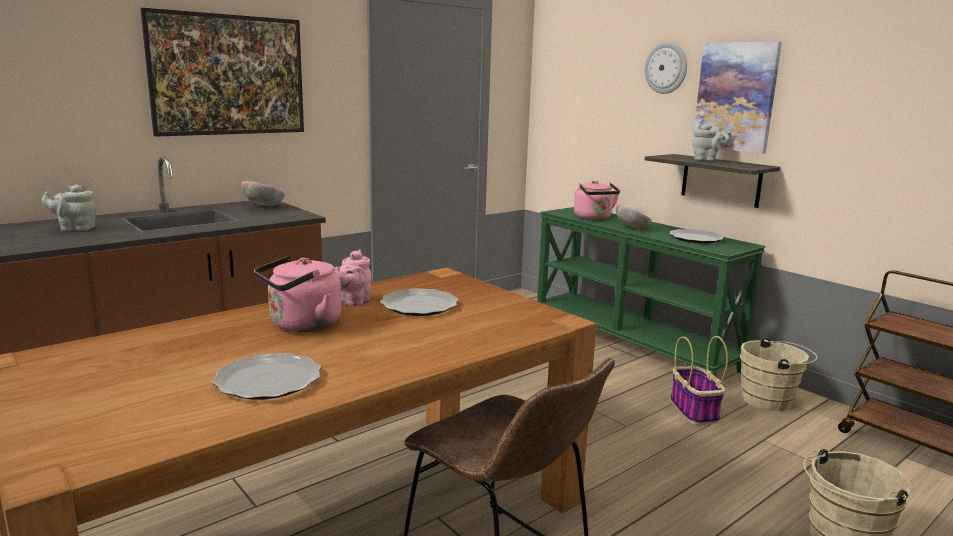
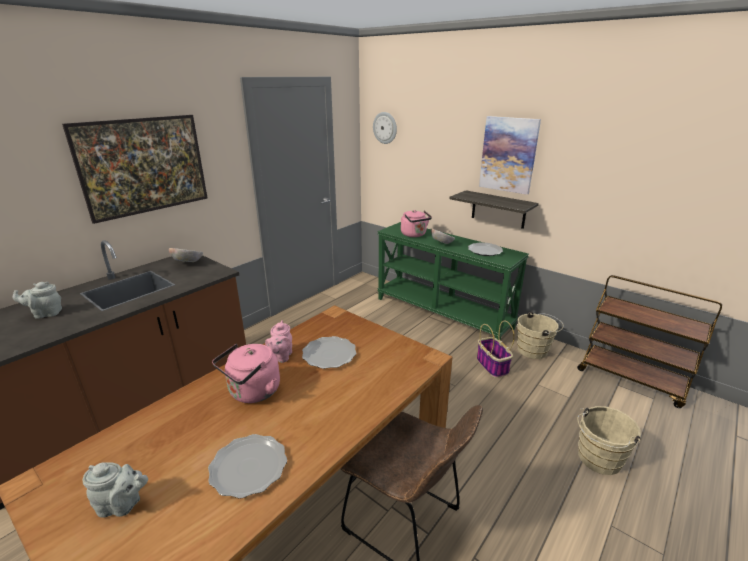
camera: 10 degrees left, 10 degrees up
(666, 68) = (459, 131): wall clock -> wall clock (385, 128)
(707, 160) = (490, 198): grey teapot -> grey teapot (122, 505)

